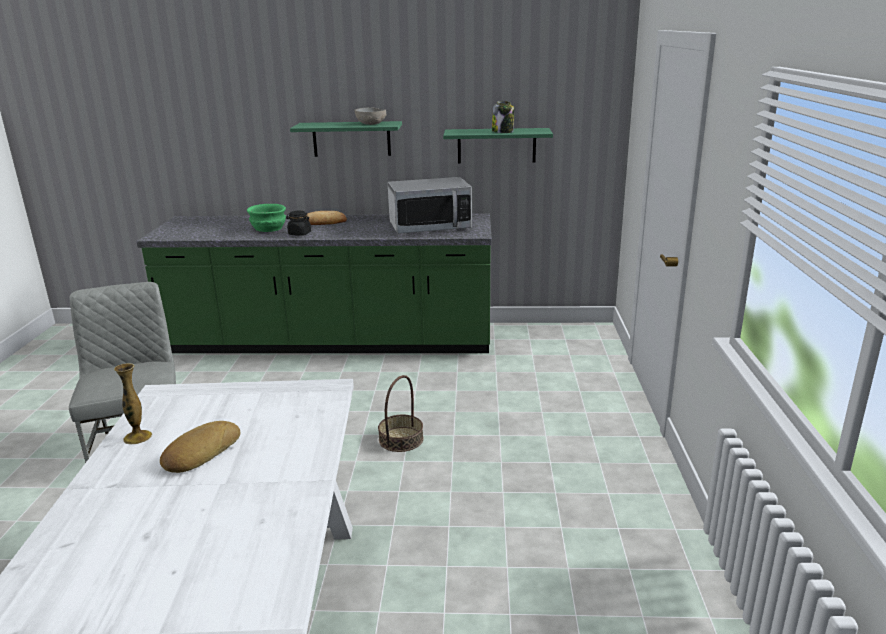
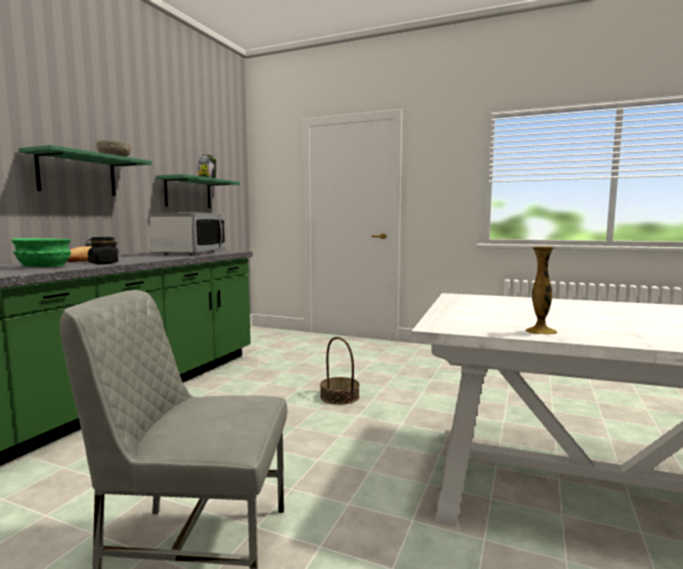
camera: 70 degrees left, 15 degrees down
(200, 452) = (567, 318): bread -> none

